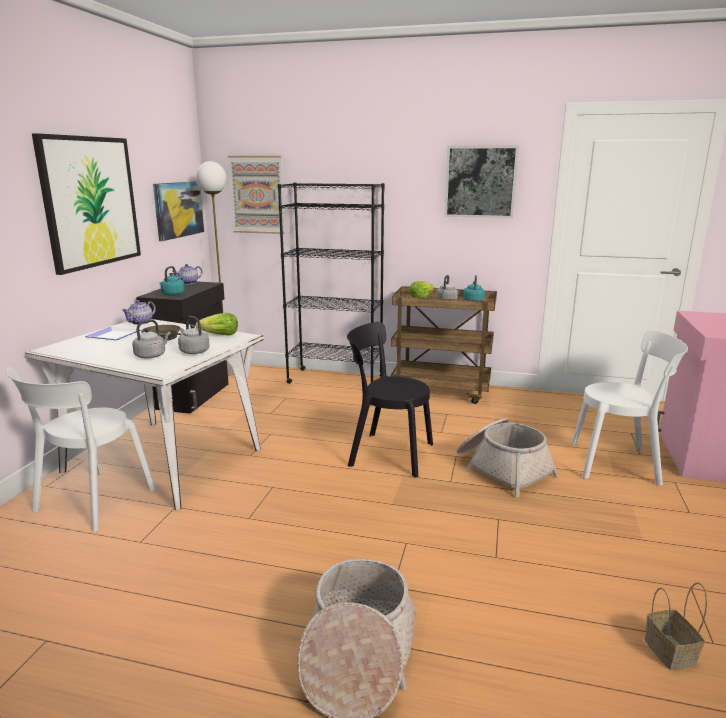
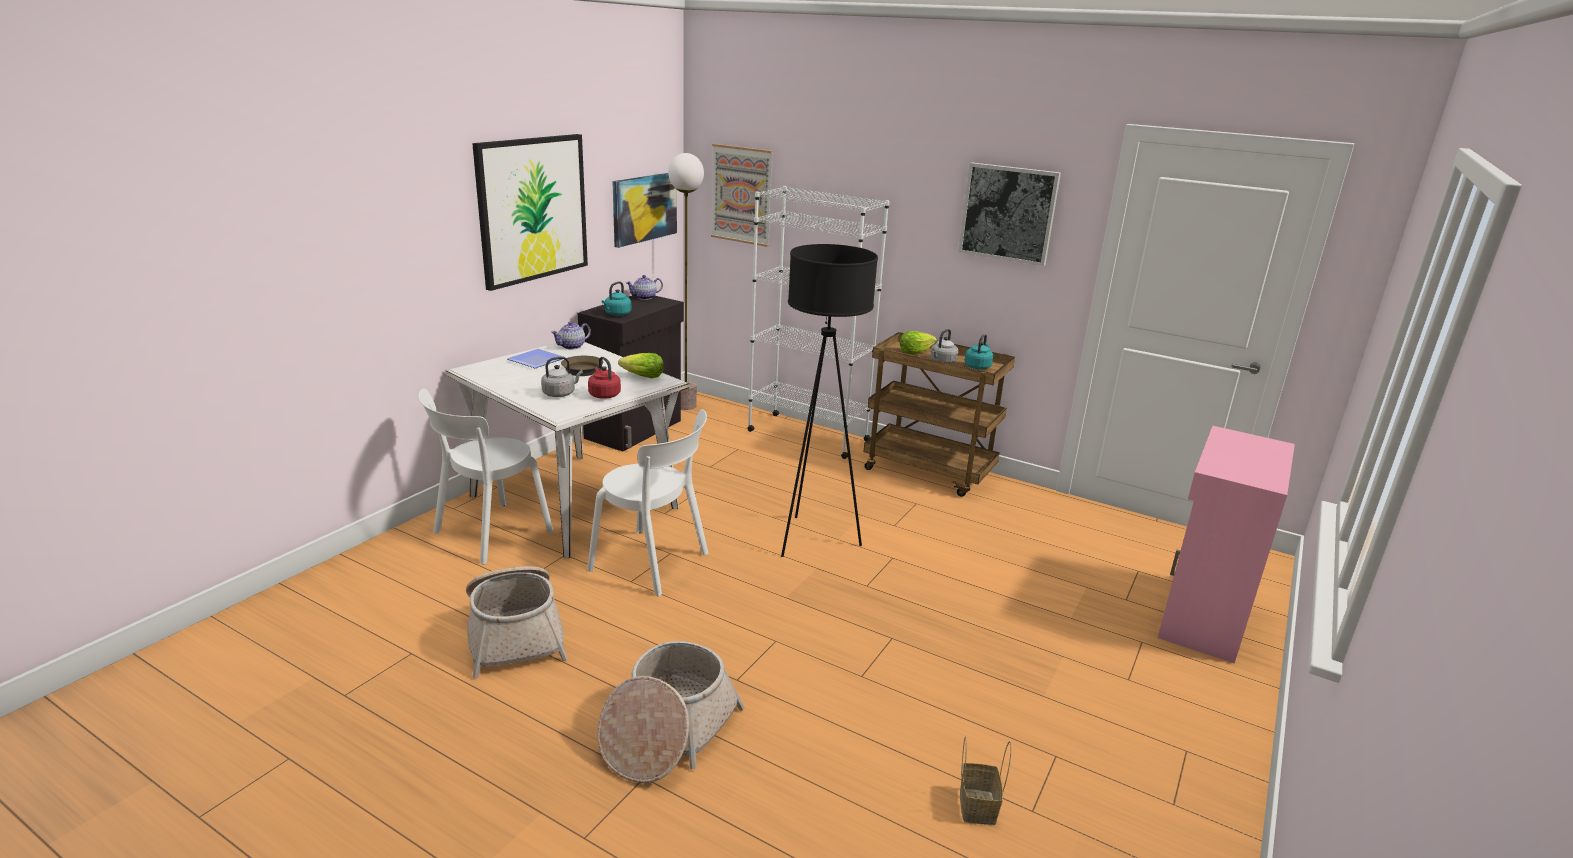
camera: 15 degrees right, 5 degrees up
(193, 351) = (604, 394): grey kettle -> red kettle
(335, 380) = (807, 435): black bookcase -> white bookcase
(387, 453) = (814, 539): black chair -> black floor lamp
(502, 469) = (936, 583): basket -> basket (515, 633)
(619, 463) = (1088, 605): white chair -> white chair (653, 563)

